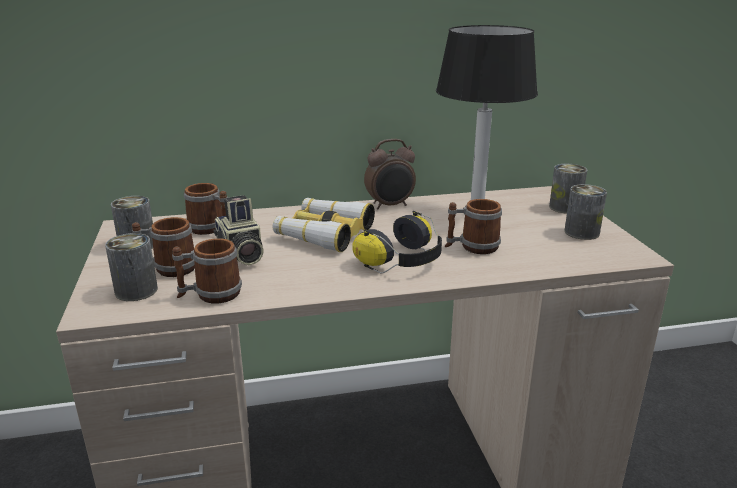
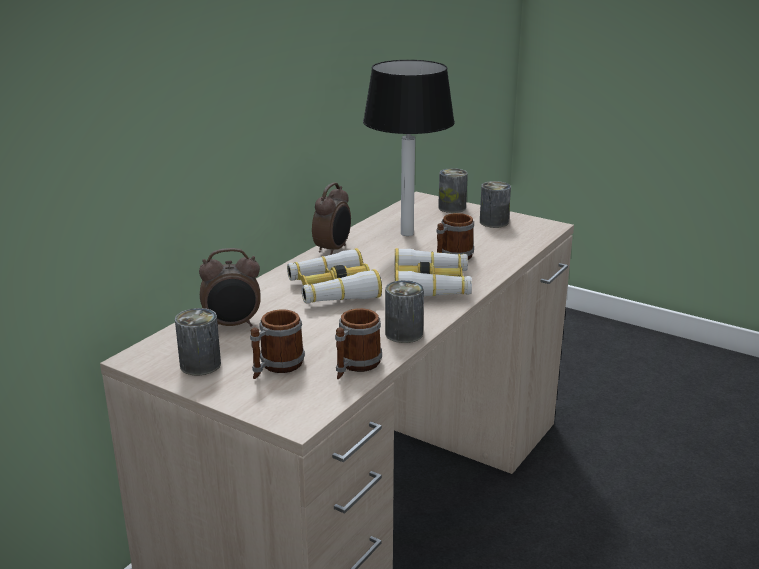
camera: 45 degrees left, 0 degrees up
(136, 290) = (292, 391): can -> can (404, 333)
(211, 230) = (233, 325): mug -> alarm clock
(240, 255) = (307, 332): camera -> none
(403, 261) = (431, 285): headphones -> binoculars

